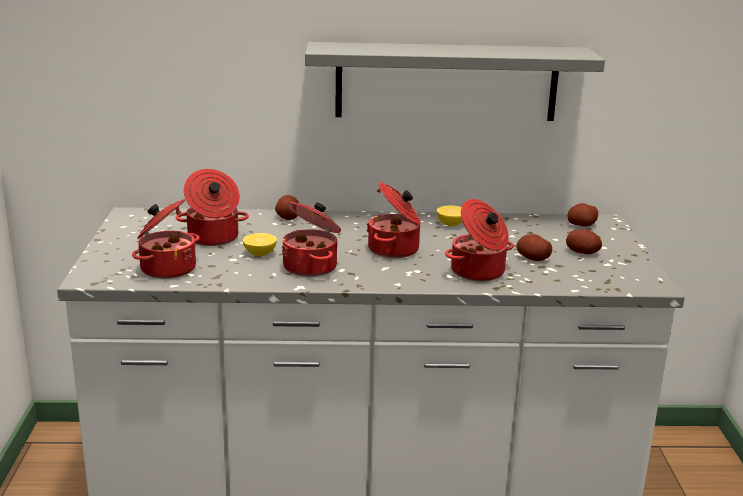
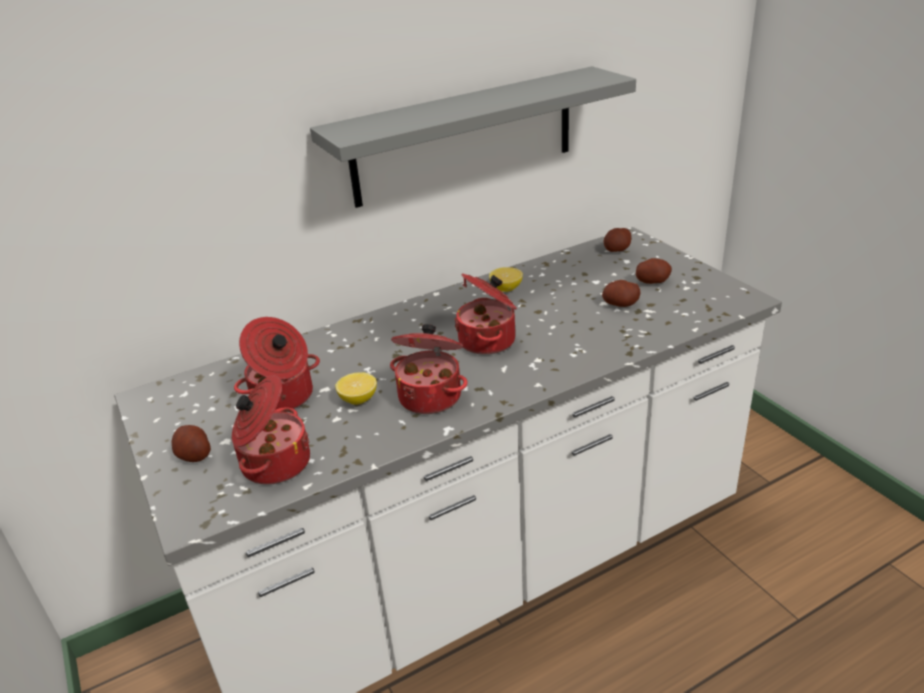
camera: 25 degrees left, 10 degrees up
(288, 217) = (336, 337): potato -> potato (194, 455)
(478, 272) = (594, 340): cooking pot -> none

